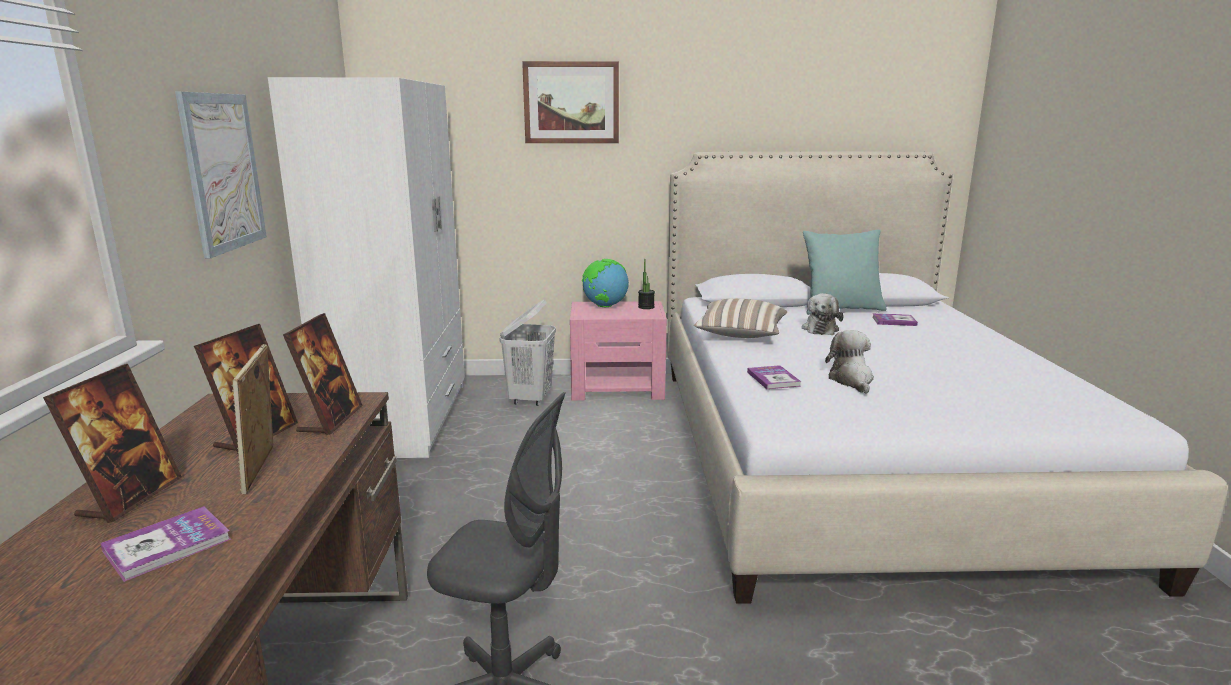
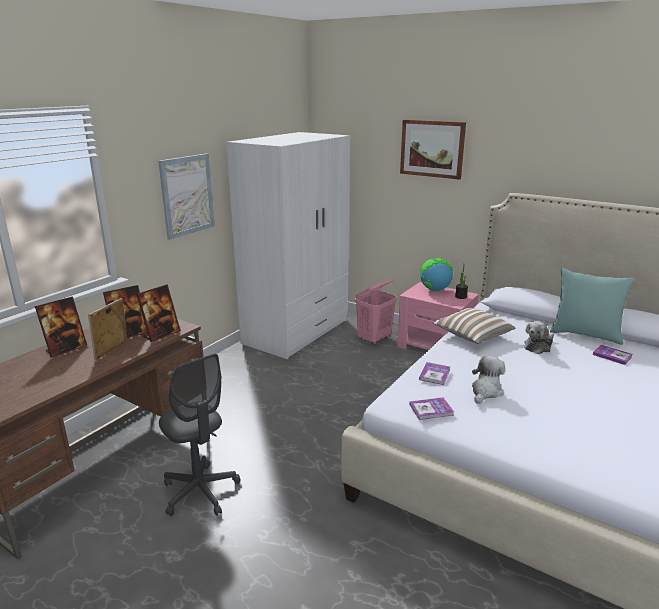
camera: 35 degrees right, 5 degrees up
(167, 545) = (54, 372): book -> book (431, 409)
(530, 399) = (374, 339): white laundry basket -> pink laundry basket

